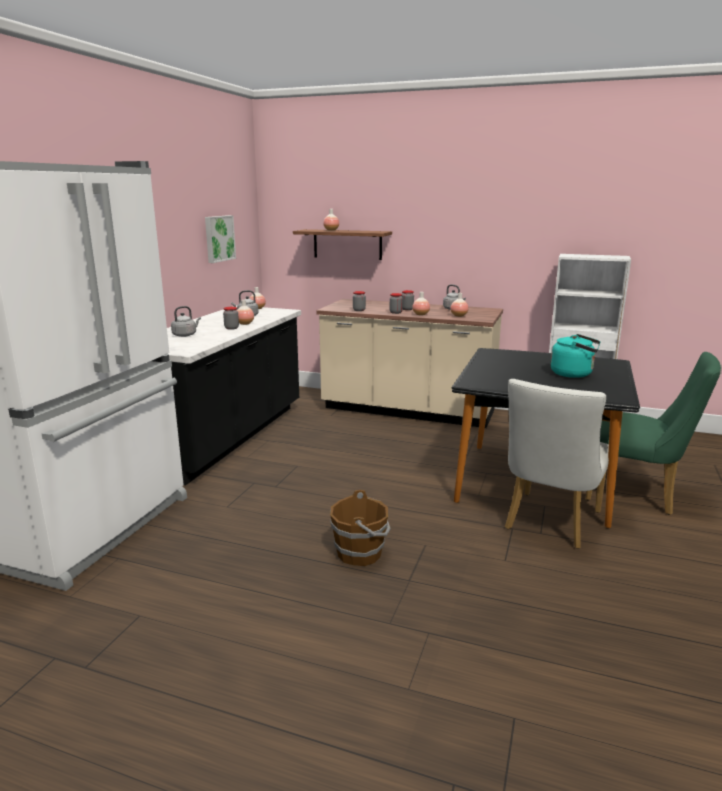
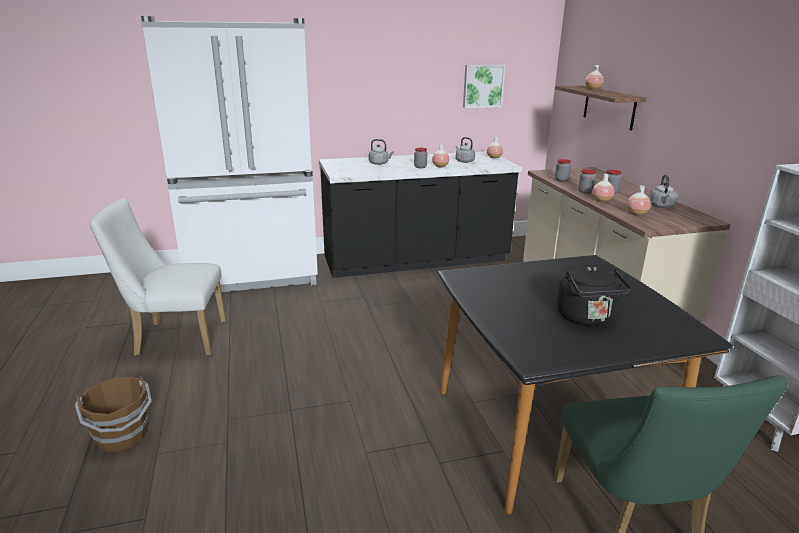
camera: 55 degrees right, 5 degrees up
(361, 553) = (309, 375): brown bucket -> brown bucket (122, 436)
(549, 523) = (466, 464): white chair -> white chair (174, 338)
(574, 374) = (586, 318): turquoise kettle -> black kettle

